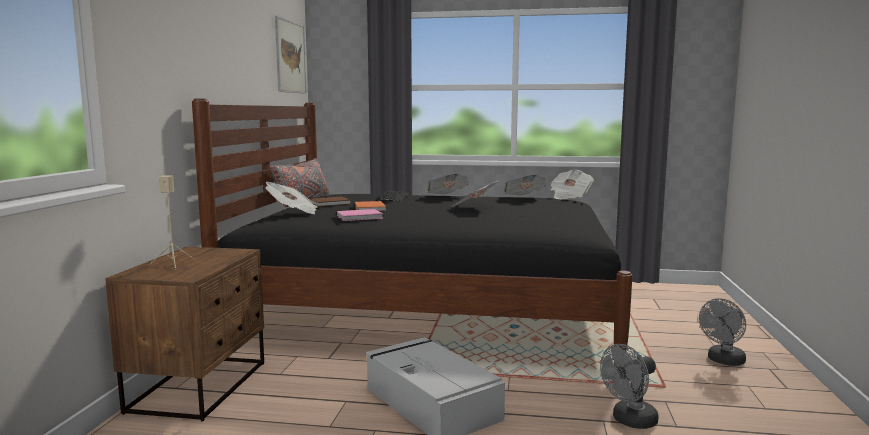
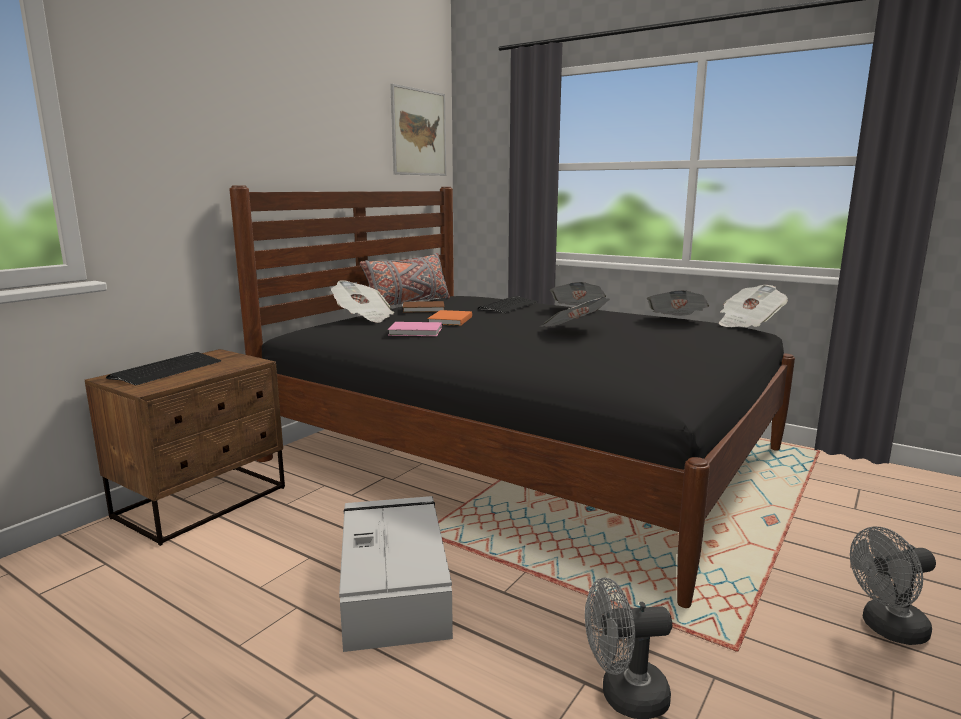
camera: 25 degrees right, 5 degrees up
(174, 264) = (167, 370): beige speaker -> keyboard

